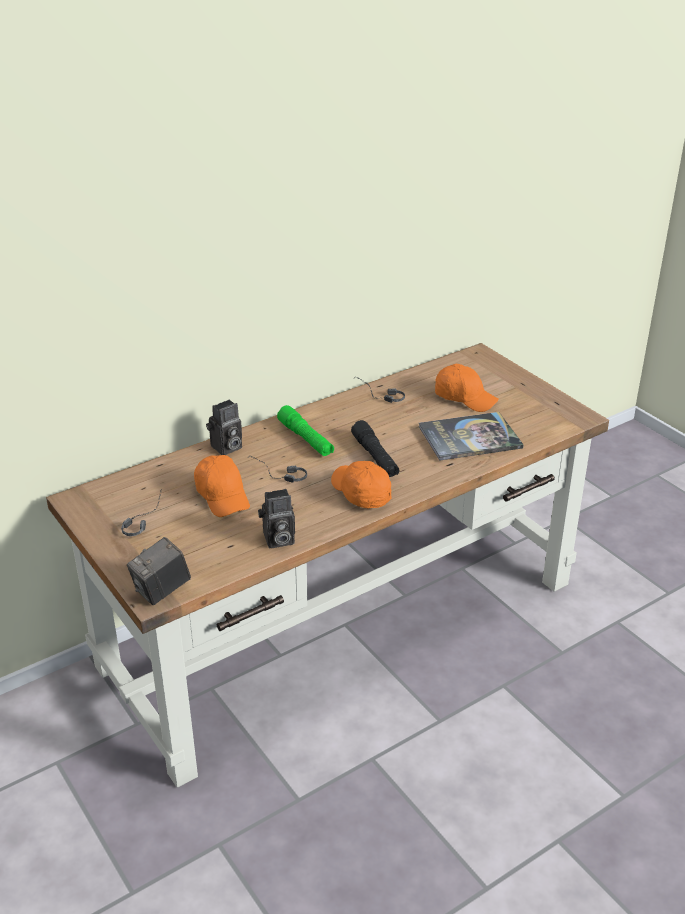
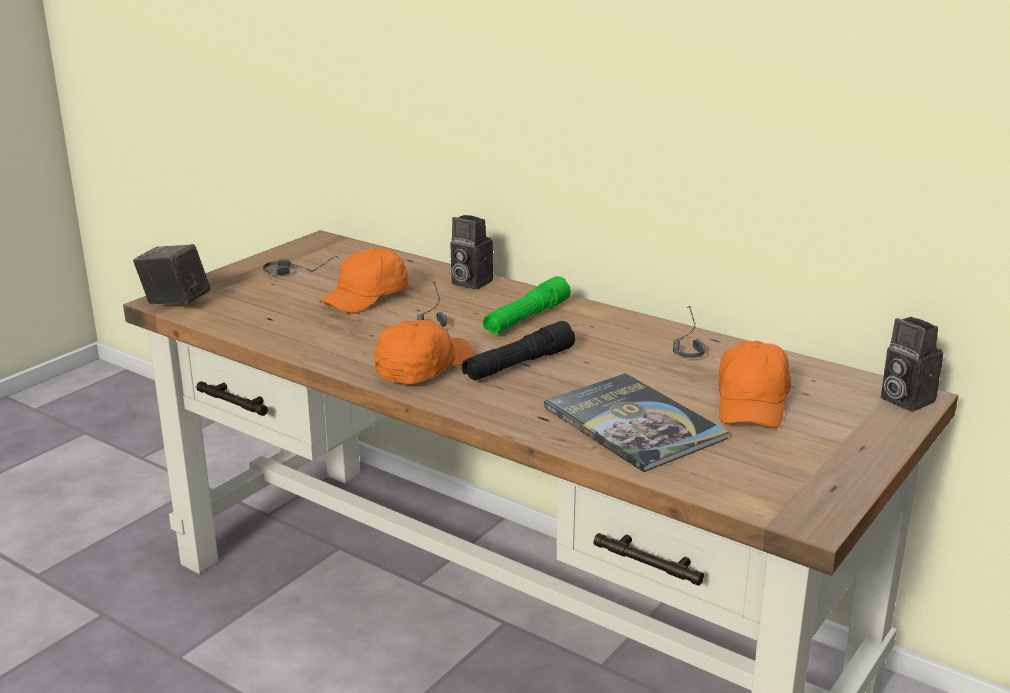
camera: 70 degrees right, 10 degrees down
(277, 540) = (291, 339): camera -> camera (903, 399)

